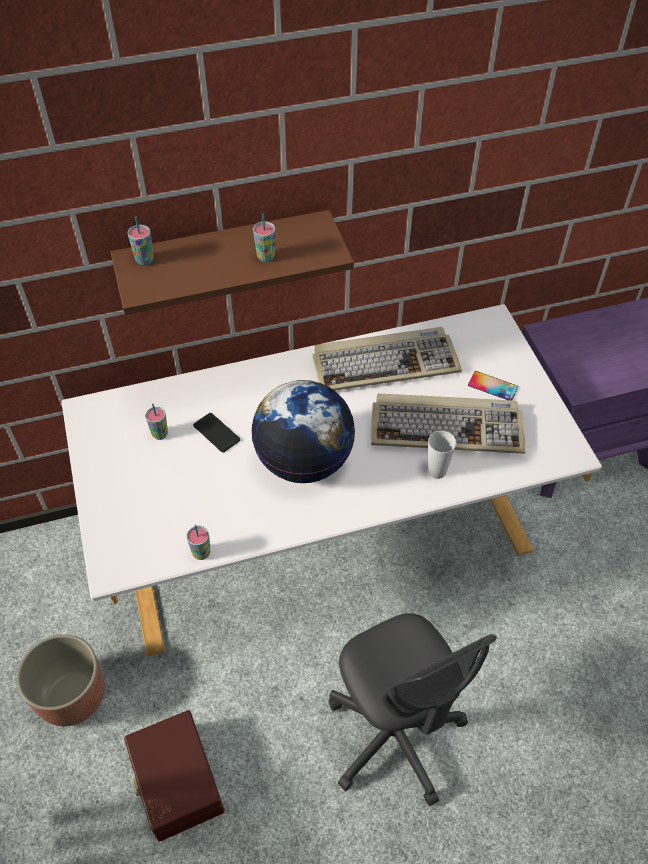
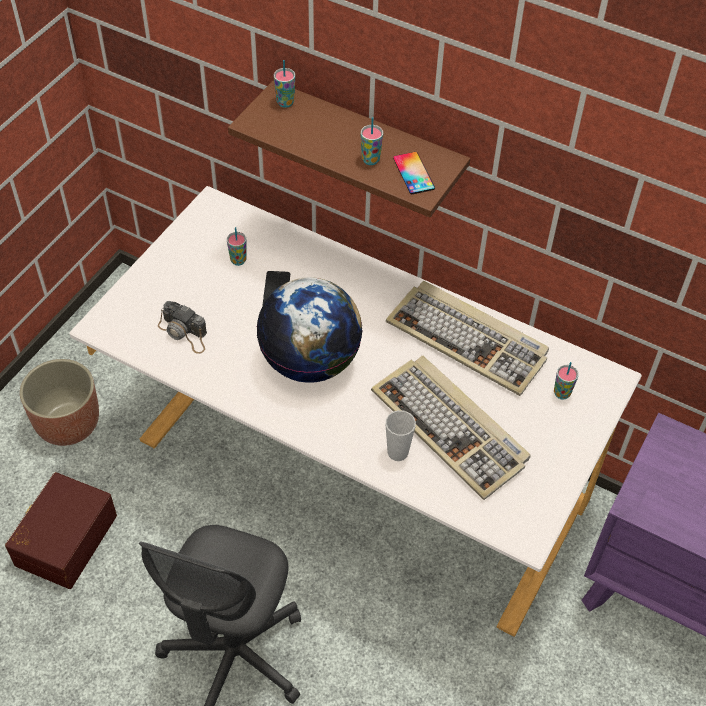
camera: 45 degrees right, 0 degrees up
(187, 518) = (184, 333): none -> camera
(201, 553) = (164, 364): cup -> cup (562, 393)
(492, 386) = (533, 429): phone -> phone (413, 173)

